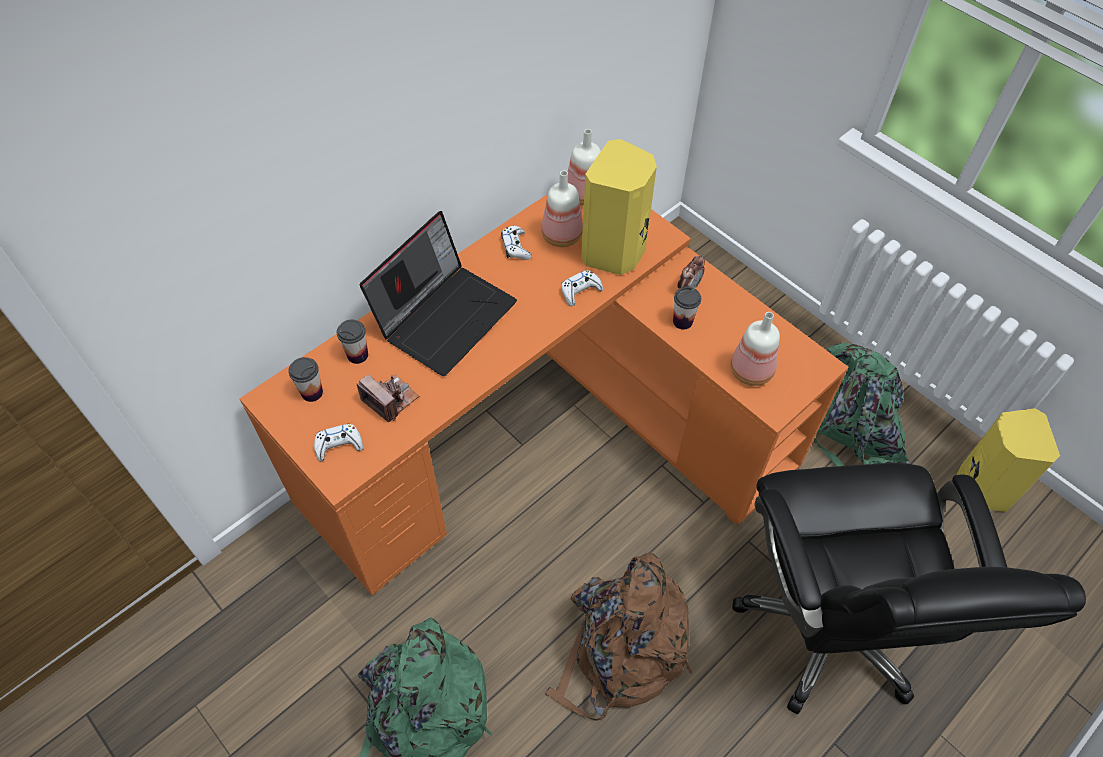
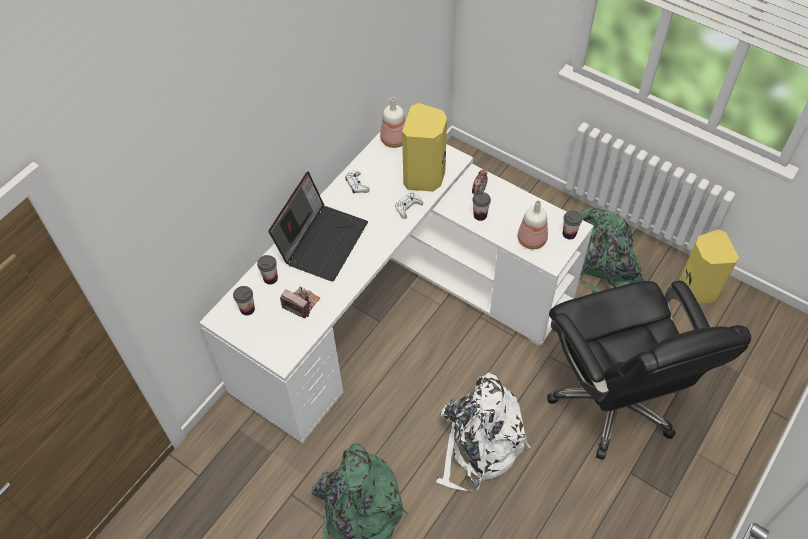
camera: 10 degrees left, 0 degrees up
(338, 445) = (276, 339): white game controller -> none
(546, 432) = (394, 309): orange desk -> white desk
(561, 237) = (386, 172): bottle -> none
(620, 650) = (479, 444): brown backpack -> white backpack
(809, 372) = (569, 234): none -> cup

